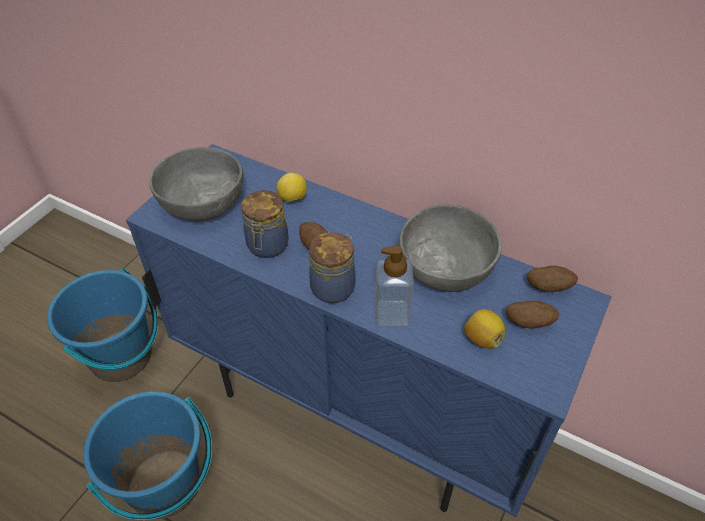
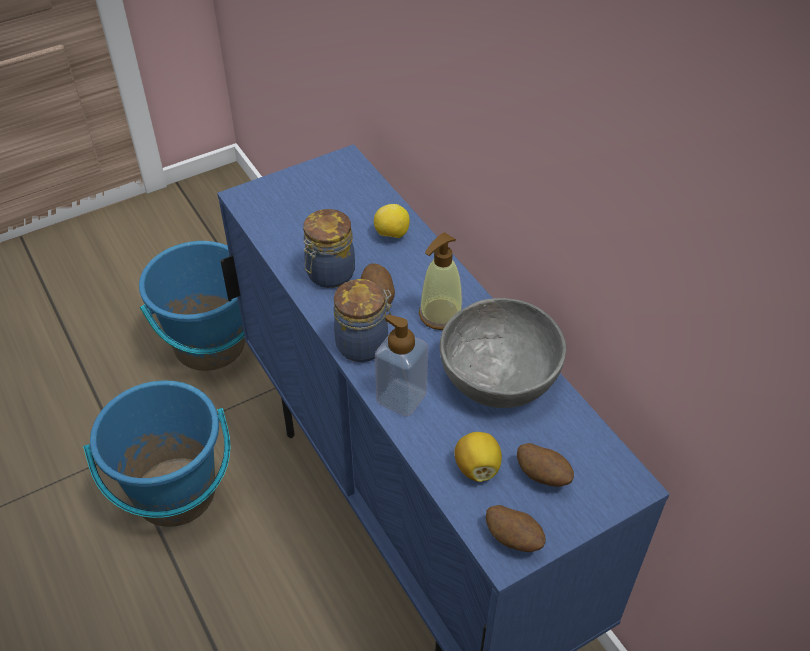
camera: 30 degrees right, 0 degrees up
(202, 201) = (299, 202): grey bowl -> none
(372, 242) = (440, 315): none -> soap dispenser
(548, 287) = (599, 449): potato -> potato (513, 539)

